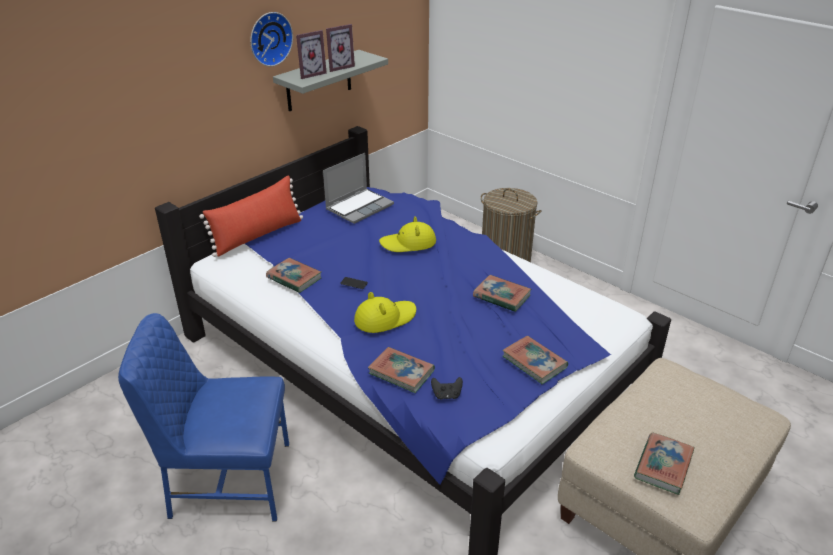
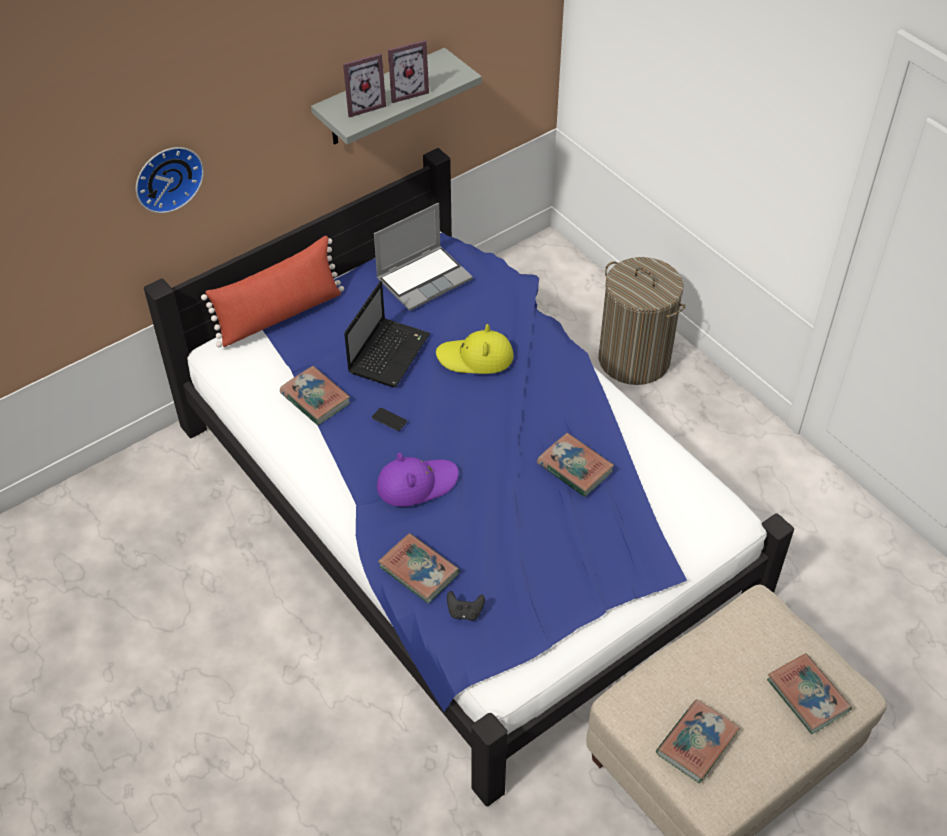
camera: 10 degrees right, 15 degrees up
(228, 480) = (213, 647): blue chair -> none
(269, 38) = (307, 60): wall clock -> wall clock (167, 177)
(344, 246) = (389, 352): none -> laptop
(385, 318) = (416, 483): yellow hat -> purple hat
(534, 362) = (584, 580): book -> book (807, 695)

